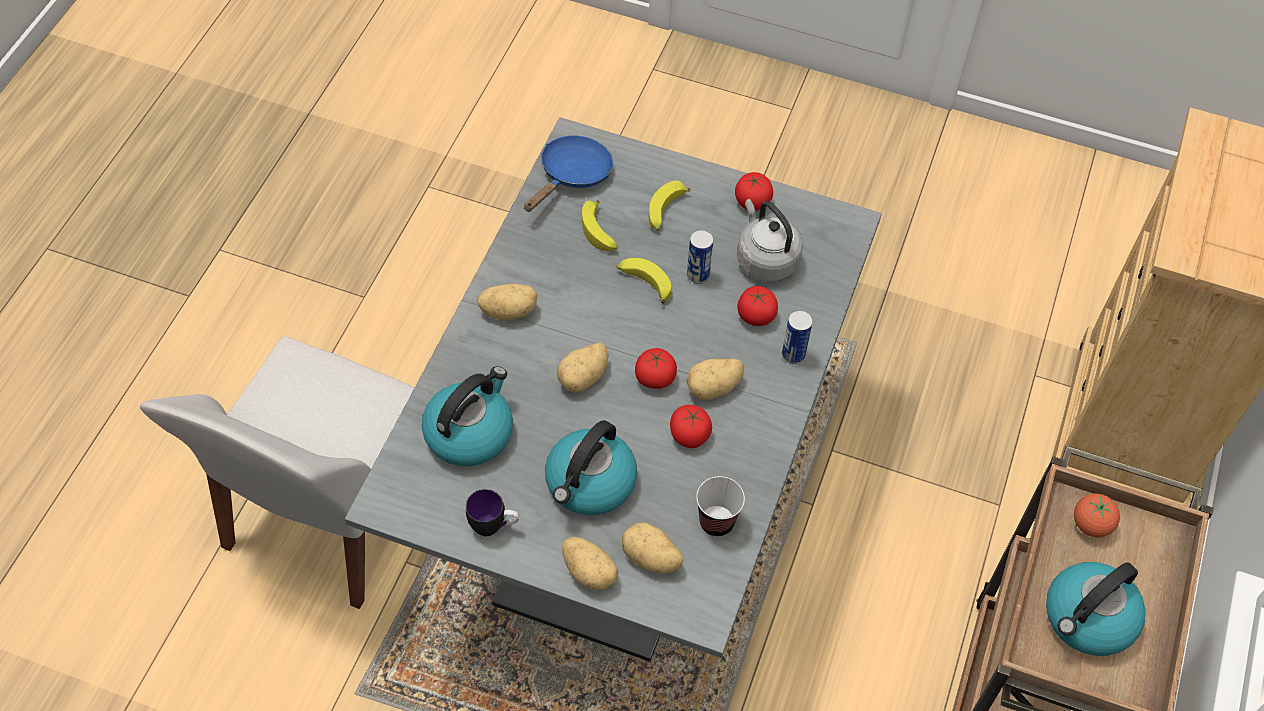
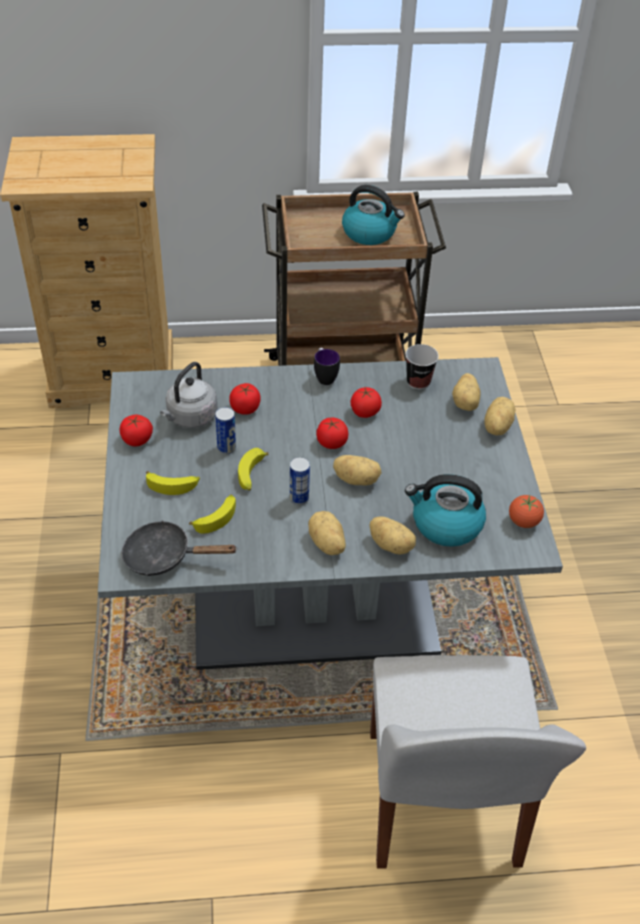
camera: 115 degrees left, 10 degrees down
(328, 517) = (442, 802): white chair -> white chair turned 90 degrees clockwise
(494, 527) = (504, 483): mug -> mug (324, 376)
(572, 175) = (164, 556): blue frying pan -> black frying pan
(590, 484) = (436, 447): kettle -> none
(714, 388) = (320, 411): potato -> potato (391, 544)
(793, 355) = (267, 382): can -> can (299, 498)
(1091, 524) = (310, 240): tomato -> tomato (523, 521)

